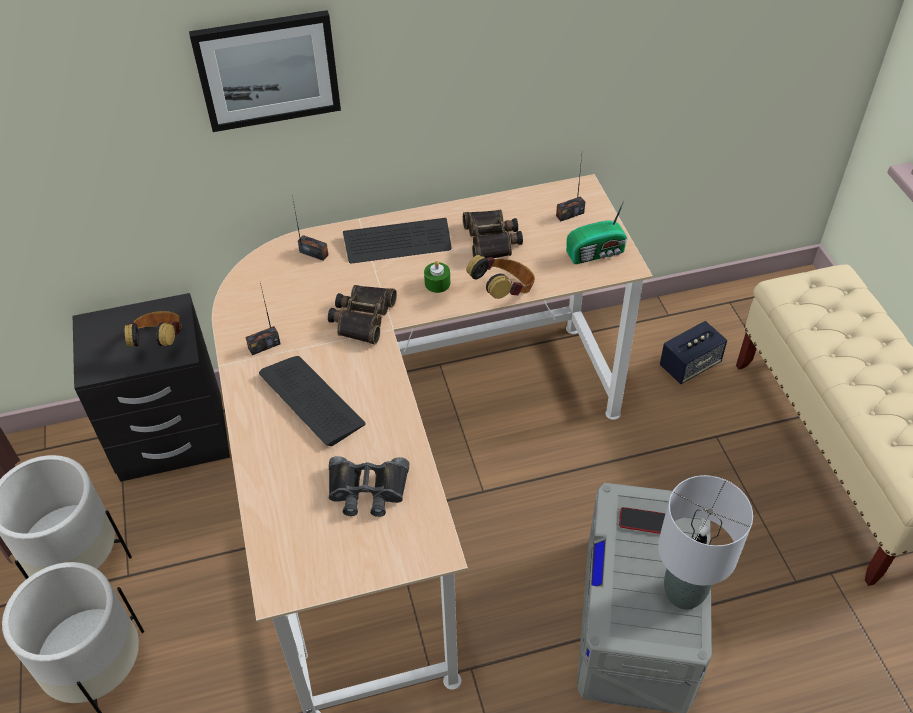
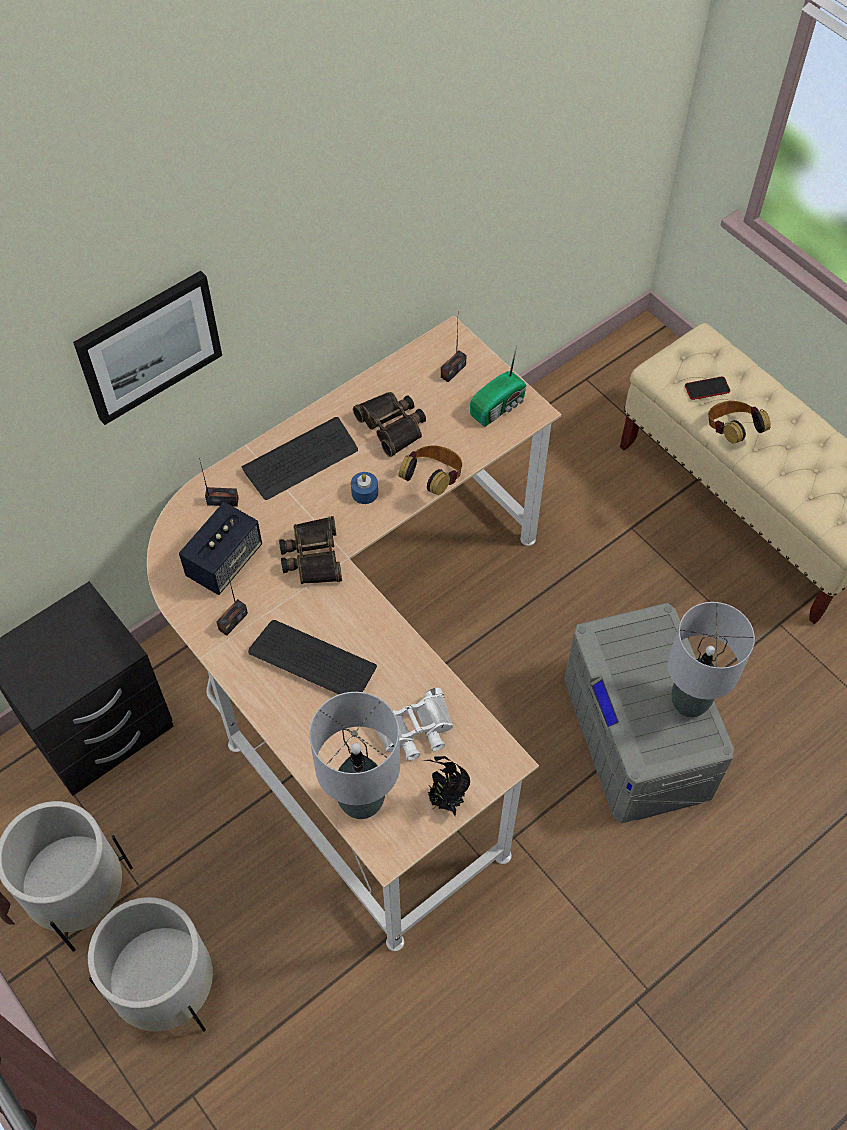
camera: 25 degrees left, 10 degrees up
(160, 342) = (92, 647): headphones -> headphones (731, 432)
(281, 533) = (360, 800): none -> grey table lamp
(358, 563) = (444, 800): none -> potted plant
(367, 490) = (414, 729): black binoculars -> white binoculars
(437, 283) = (364, 493): green candle -> blue candle
(643, 521) = (627, 648): phone -> phone (707, 389)
(689, 365) = (577, 461): speaker -> speaker (224, 562)

